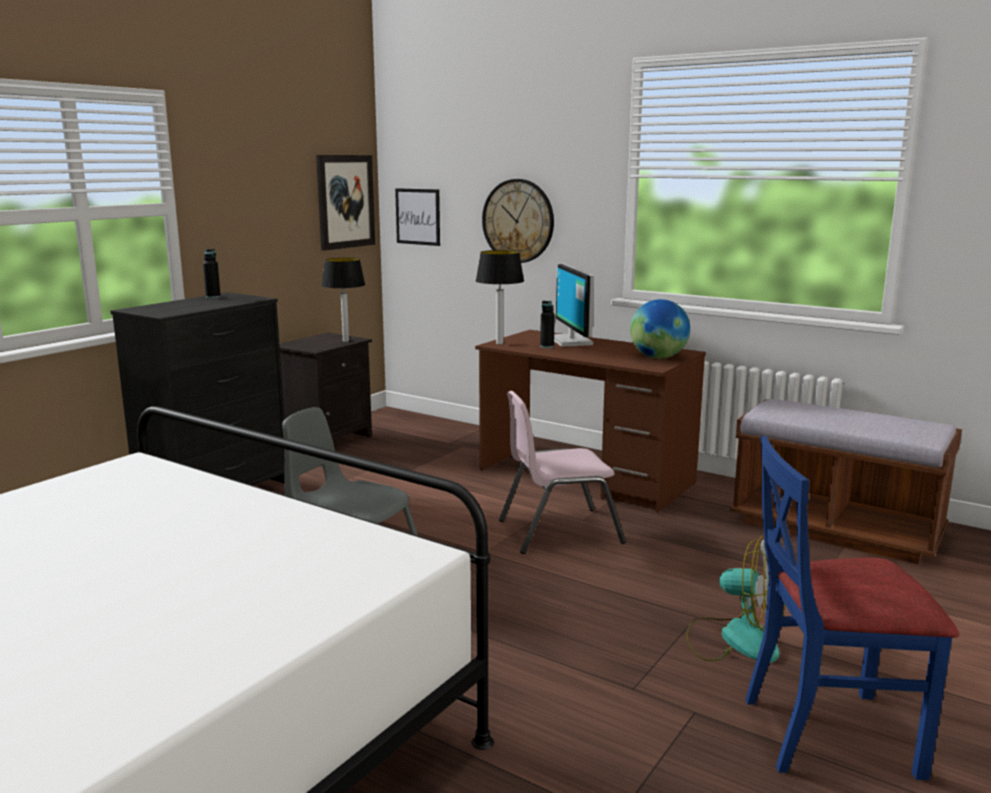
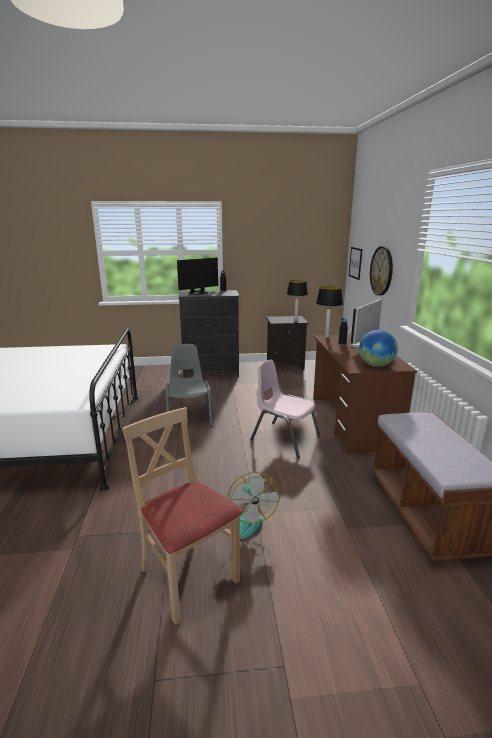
camera: 50 degrees right, 5 degrees up
(172, 306) = (198, 293): none -> monitor
(345, 201) = (322, 252): picture -> none
(829, 733) = (188, 576): blue chair -> beige chair

